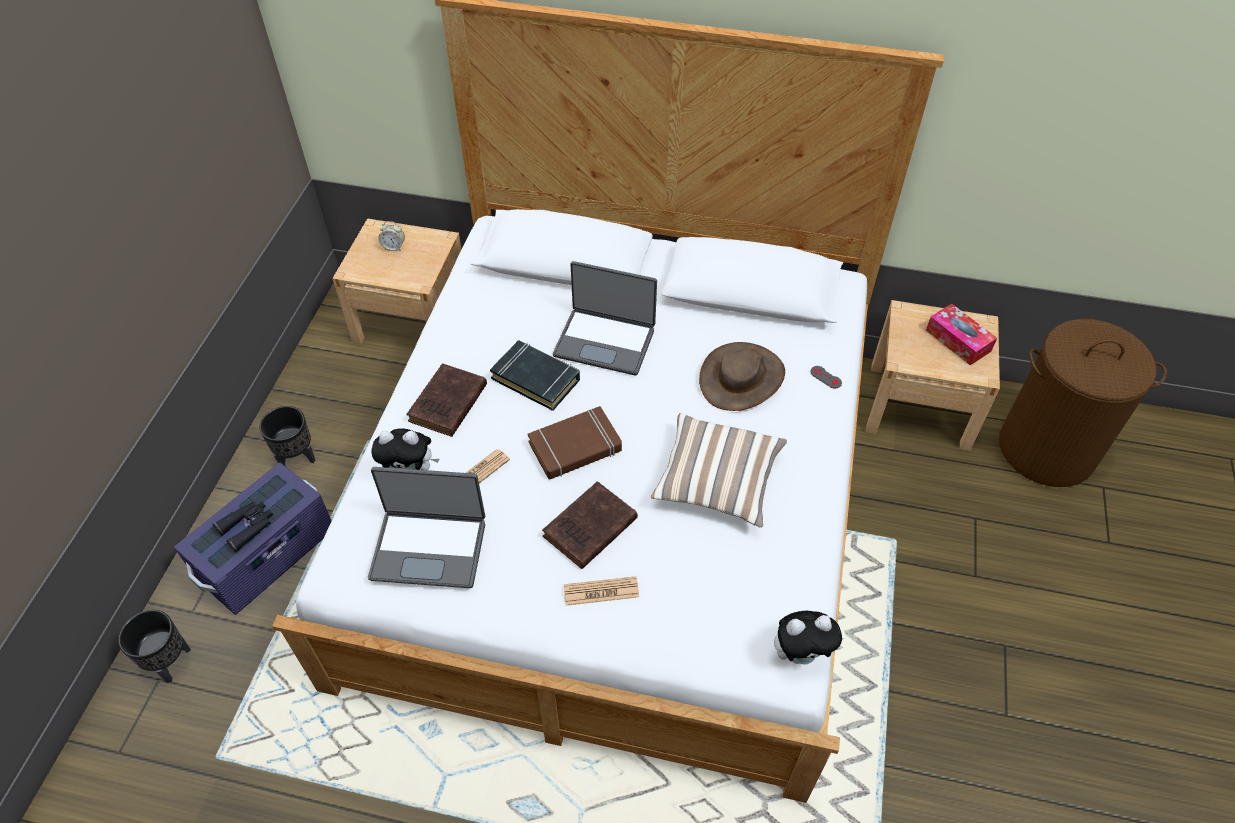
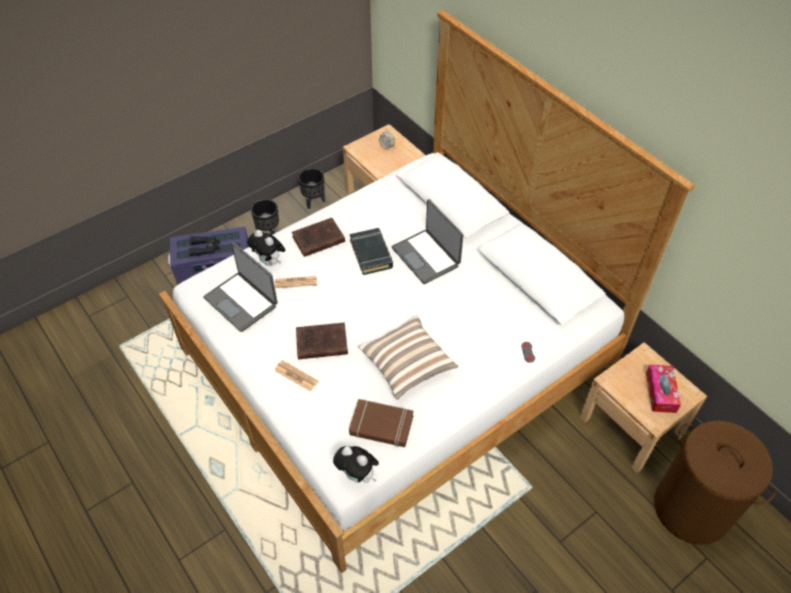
camera: 40 degrees right, 0 degrees up
(170, 663) = (137, 292): black planter -> black planter (313, 202)
(575, 447) = (354, 300): brown book -> brown book (381, 426)
(742, 378) = (478, 322): brown hat -> none

